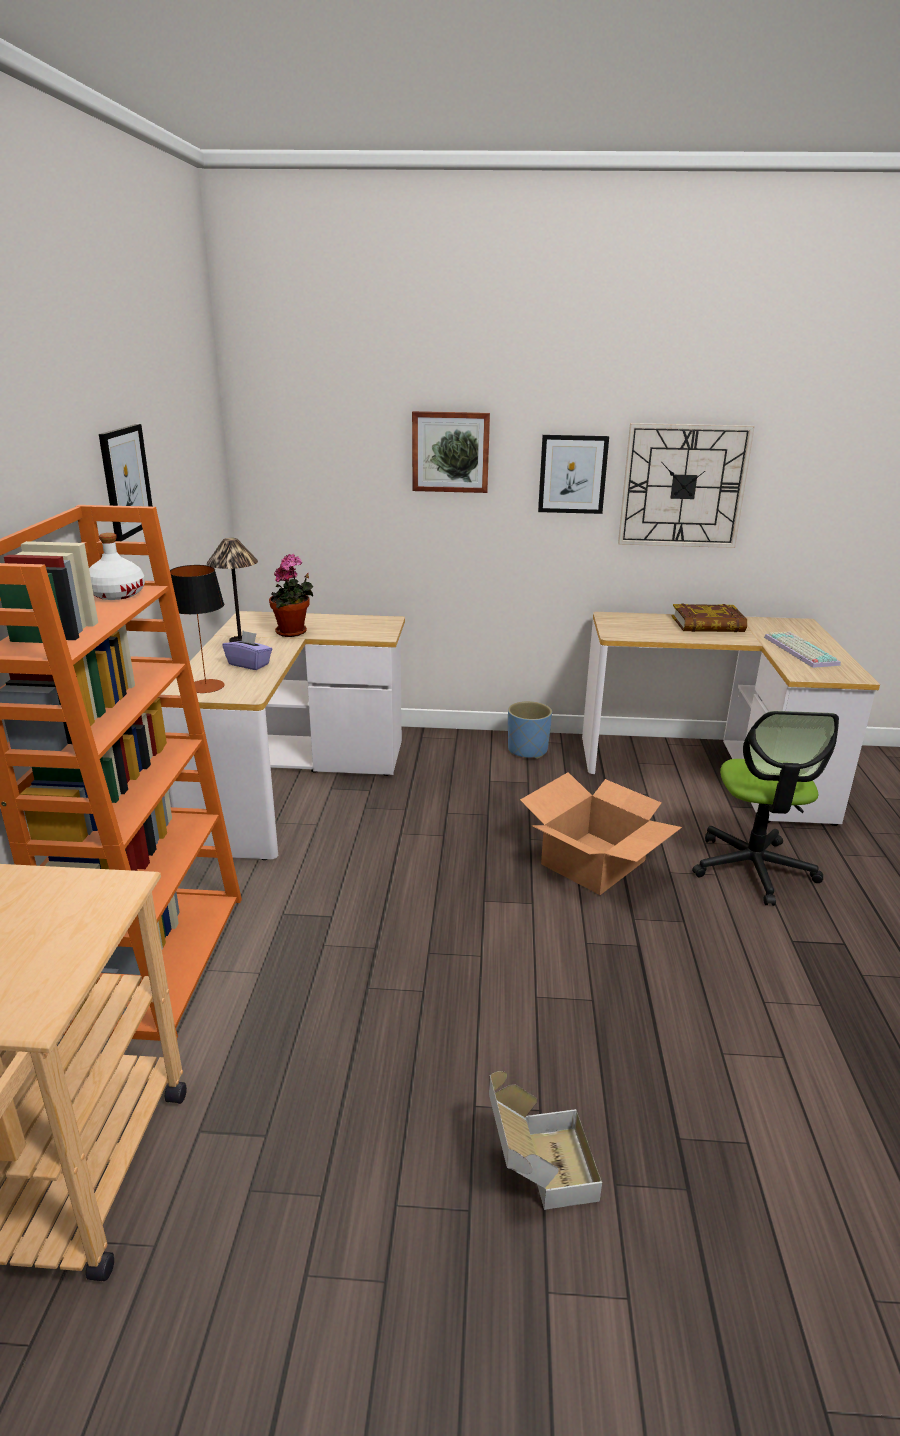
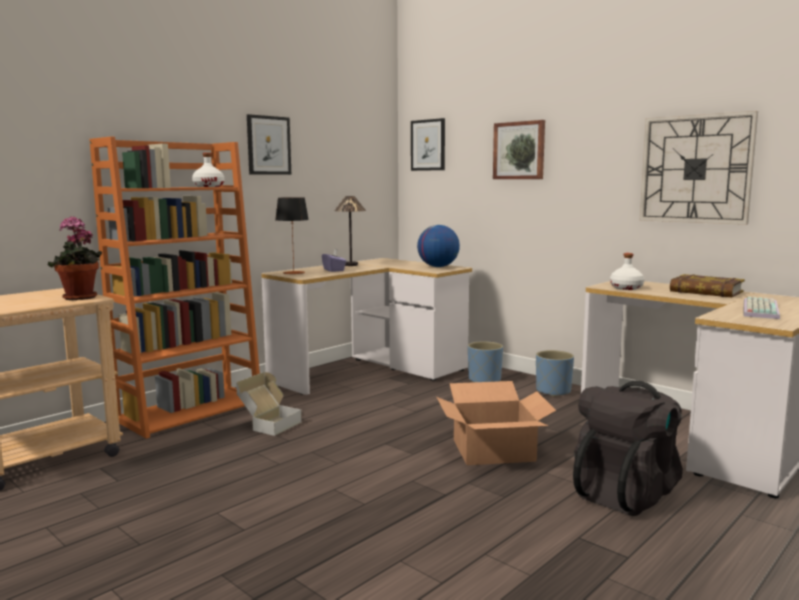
camera: 40 degrees right, 15 degrees down
(294, 632) = (388, 265): potted plant -> potted plant (80, 298)
(363, 623) = (438, 267): none -> globe
(441, 755) = (484, 380): none -> blue planter
(537, 1169) = (196, 548): cardboard box -> cardboard box (269, 424)
(572, 474) = (603, 163): picture -> picture (428, 145)
(638, 633) = (626, 288): none -> white bottle
(753, 868) = (625, 493): office chair -> black backpack

